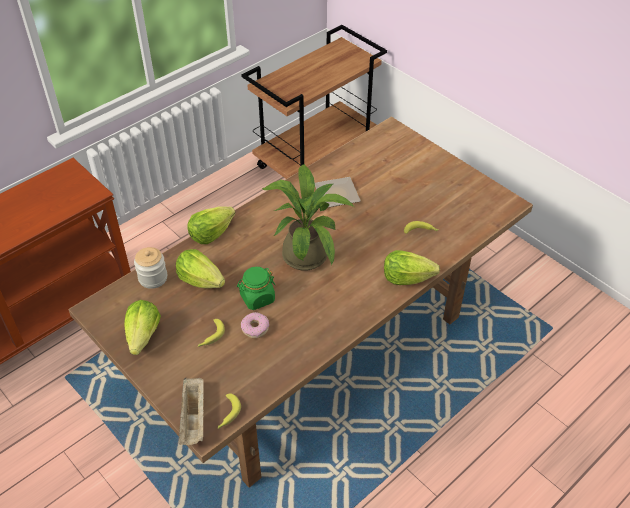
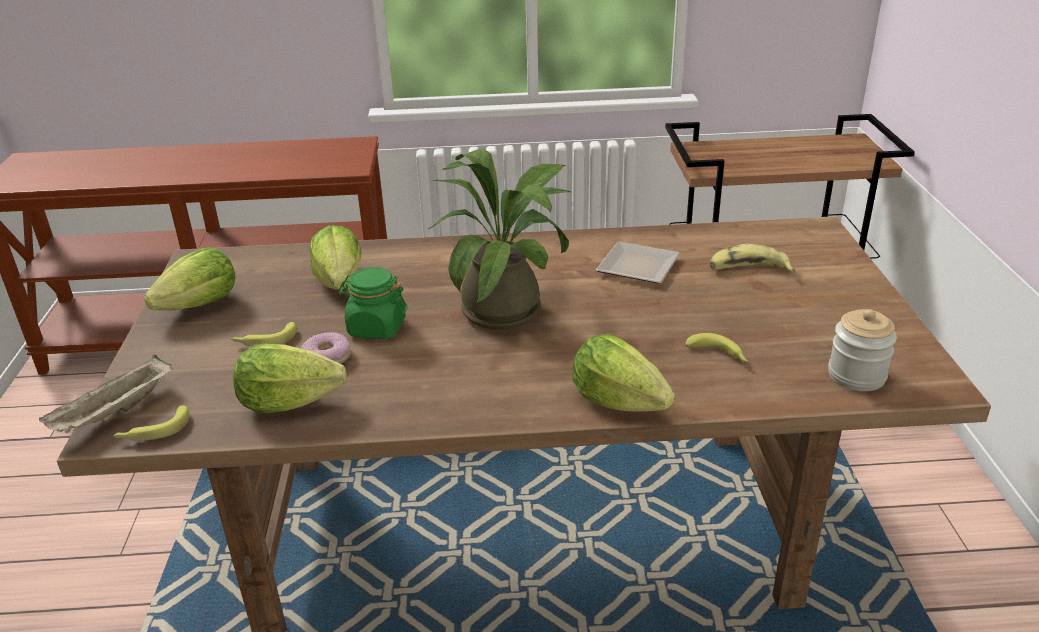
camera: 40 degrees right, 15 degrees down
(153, 278) = (294, 258): jar -> jar (856, 375)
(211, 234) = (417, 245): lettuce -> lettuce (288, 402)
(386, 172) = (748, 270): none -> banana

